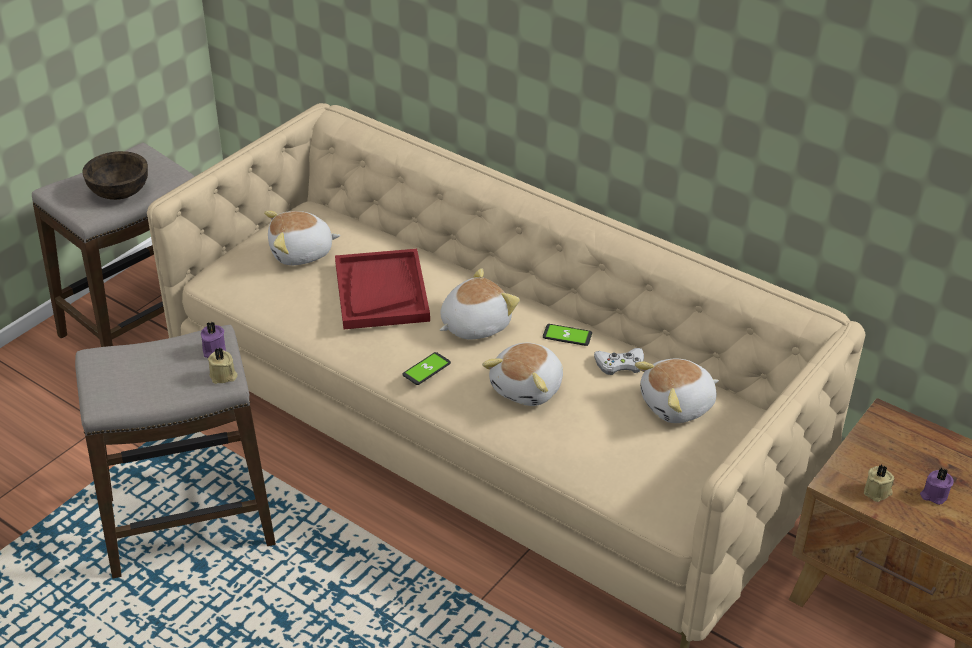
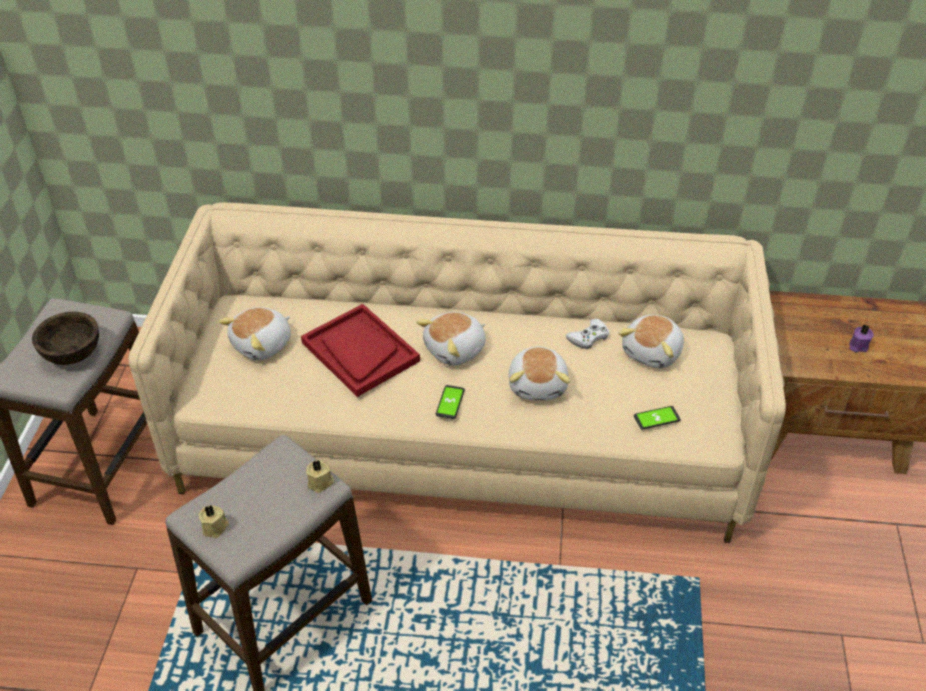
camera: 30 degrees left, 5 degrees up
(213, 350) = (291, 463): purple candle -> none
(474, 325) = (456, 350): plush toy -> plush toy turned 150 degrees counterclockwise
(567, 335) = (532, 330): phone -> phone (656, 418)
(877, 492) = (824, 359): beige candle -> beige candle (215, 527)

